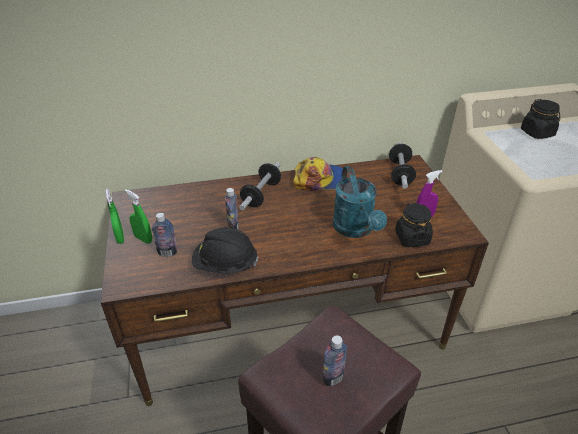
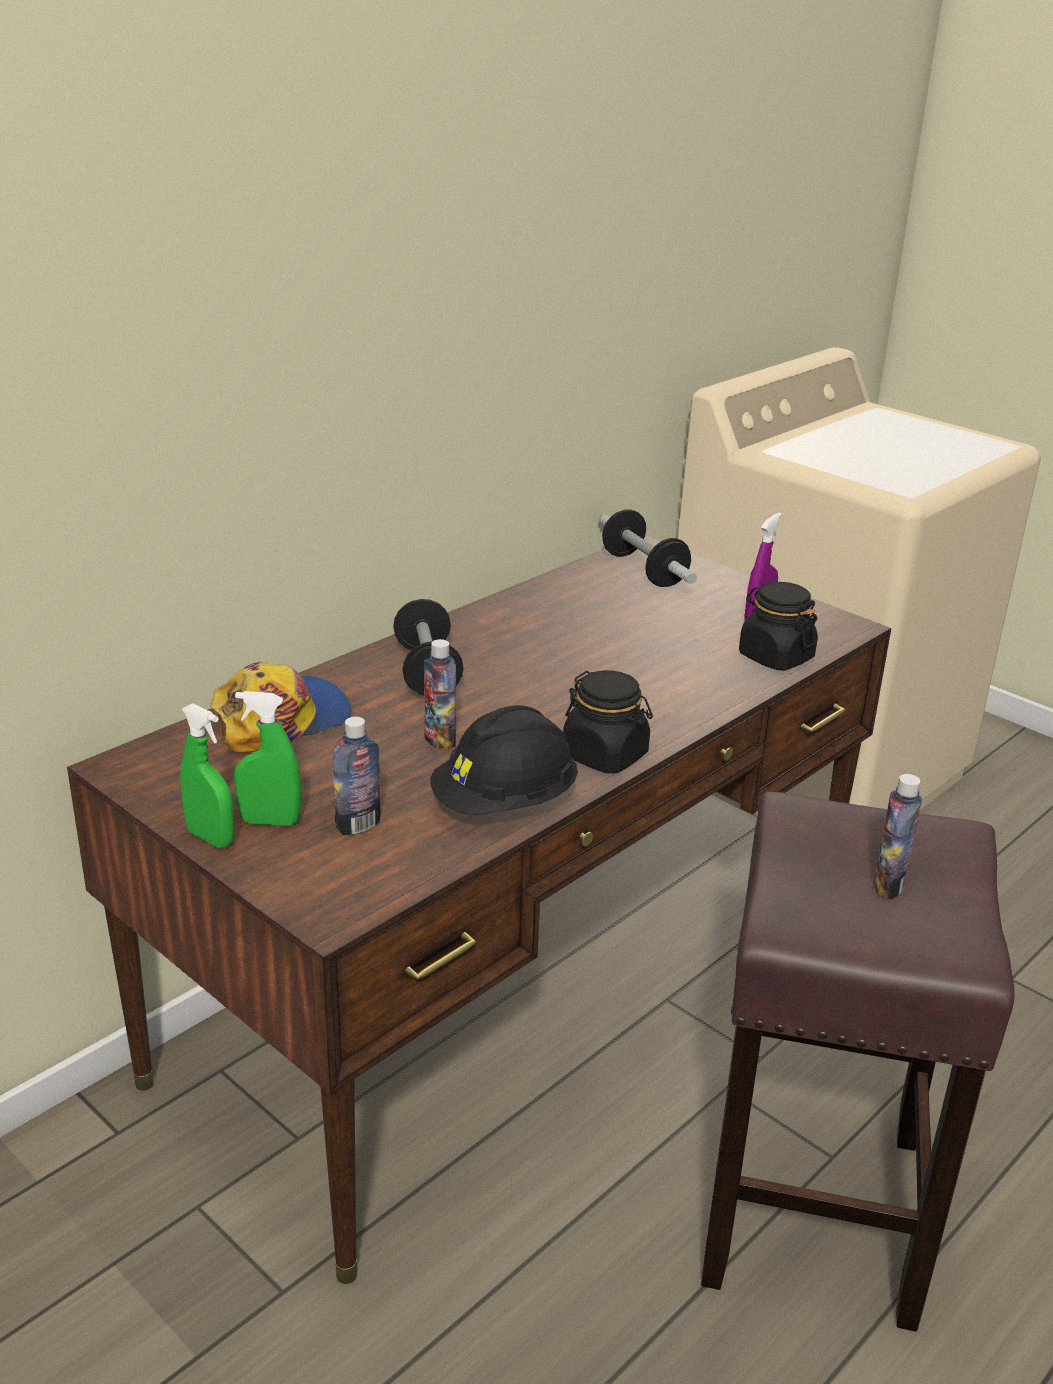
camera: 35 degrees left, 10 degrees down
(320, 180) = (511, 617): cap -> cap (281, 719)
(355, 230) = (672, 674): turquoise watering can -> none
(537, 133) = (841, 436): black jar -> black jar (605, 756)

